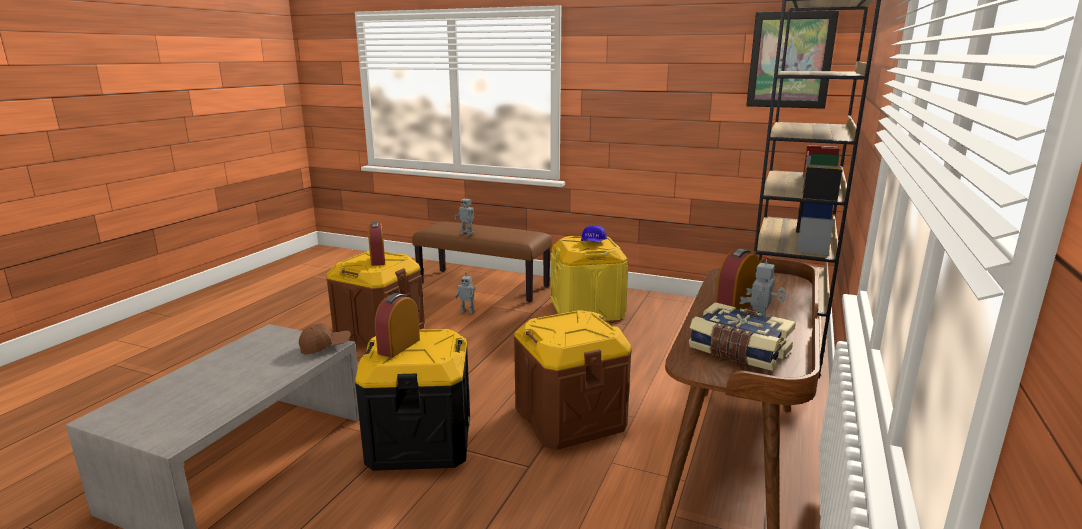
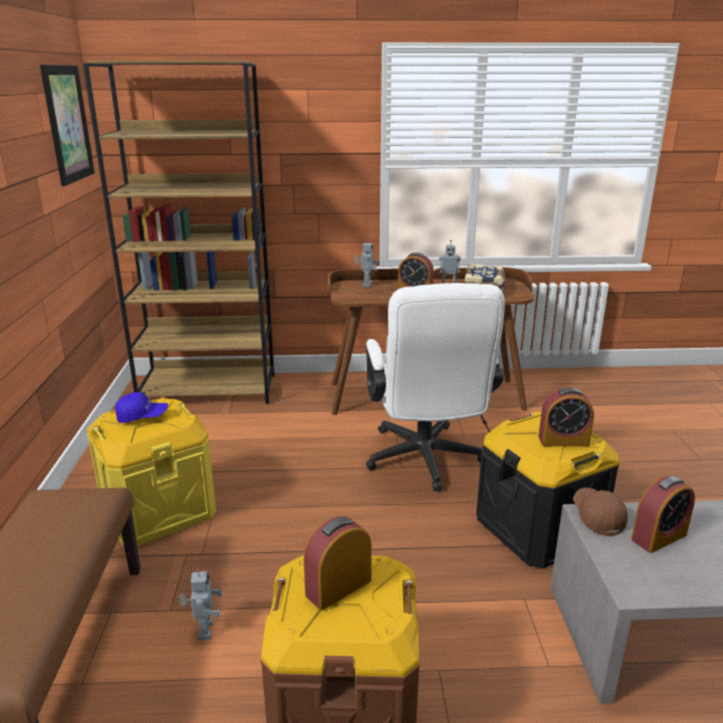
camera: 115 degrees left, 5 degrees up
(277, 358) = (659, 537): none -> alarm clock
(325, 346) = (597, 517): brown cap -> brown cap turned 45 degrees clockwise
(467, 233) = (60, 575): toy robot -> toy robot (366, 285)
(569, 418) = (425, 462): brown storage box -> white office chair

